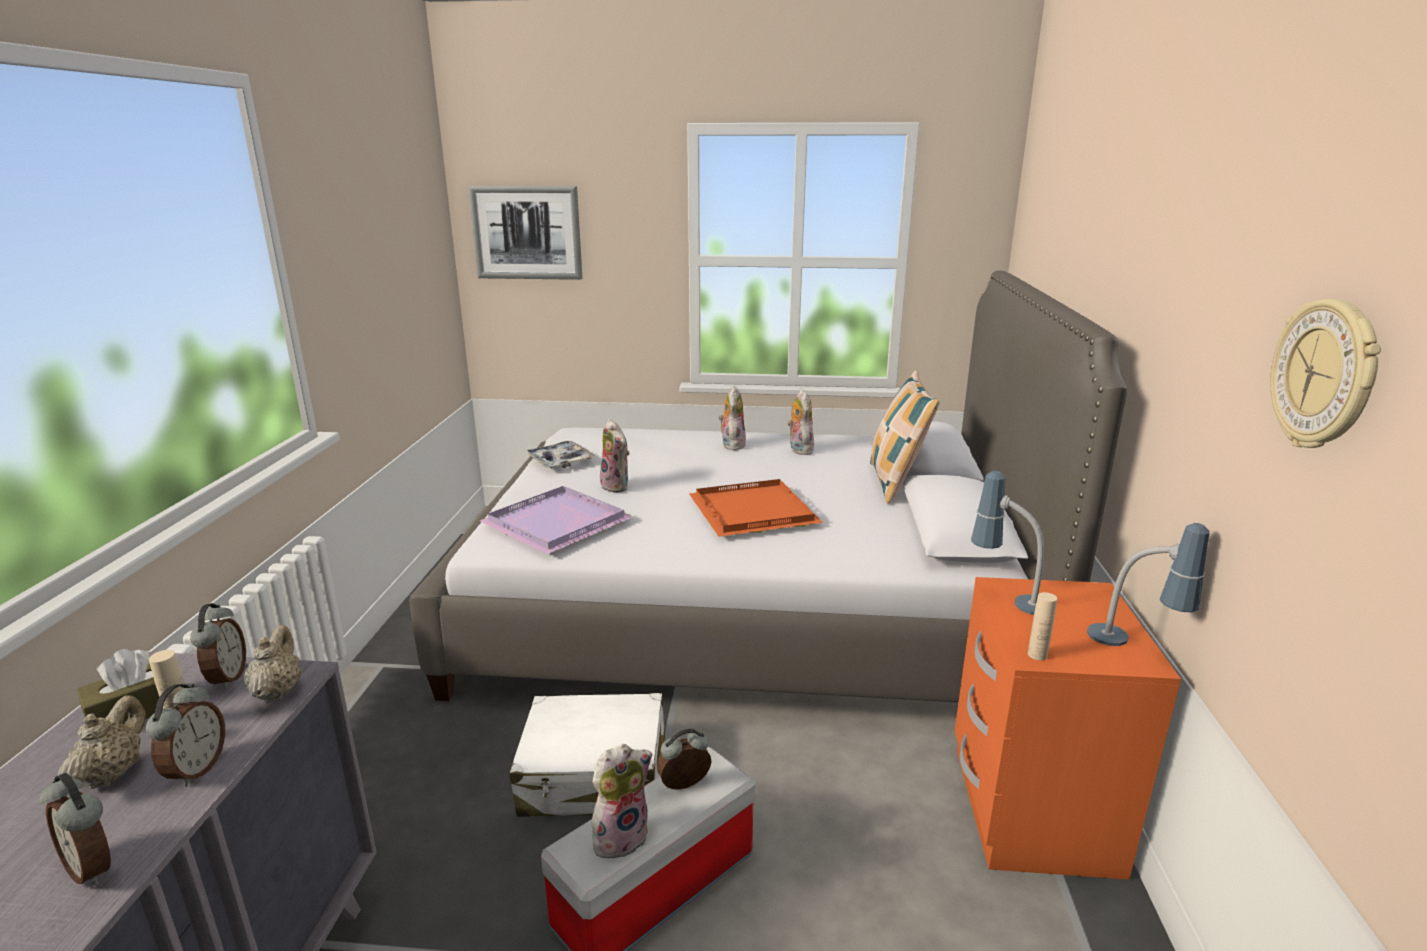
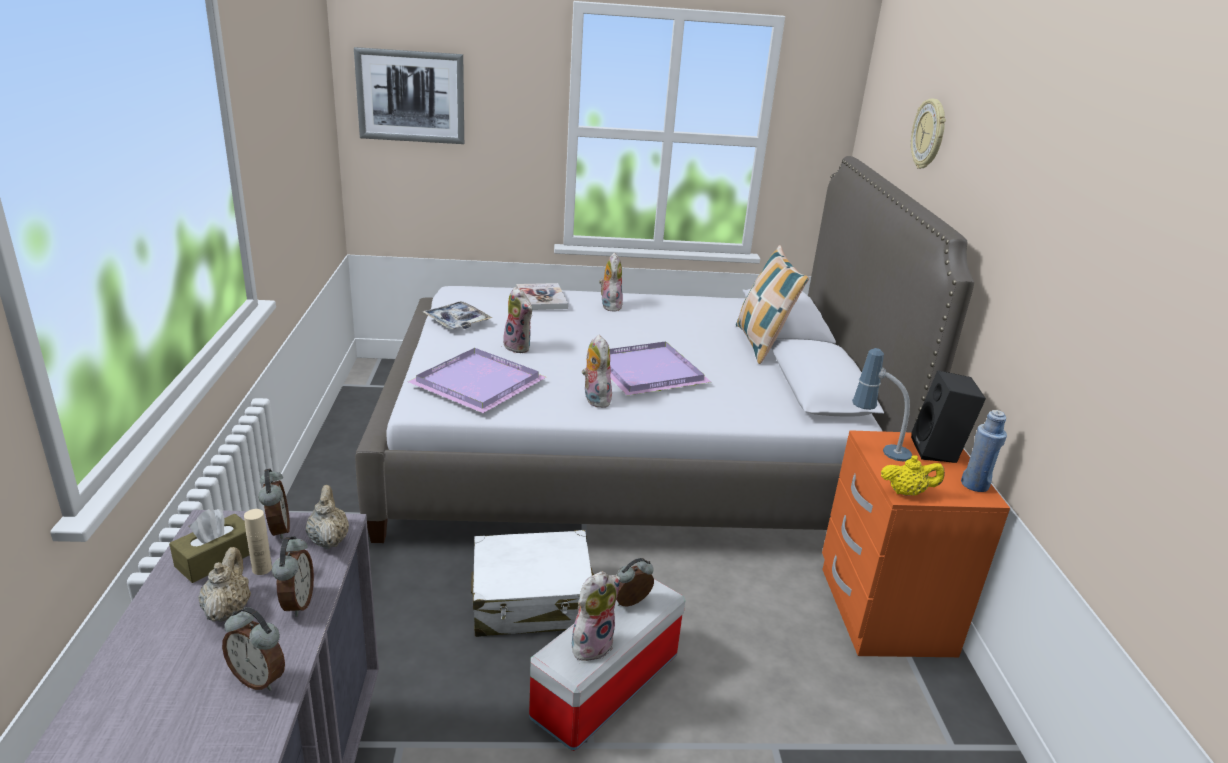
camera: 10 degrees left, 5 degrees up
(658, 438) = (541, 299): none -> book
(750, 511) = (645, 371): orange tray -> purple tray
(799, 449) = (670, 311): plush toy -> plush toy (594, 399)
(1037, 655) = (907, 492): beige bottle -> yellow teapot
(1090, 604) = (939, 451): none -> black speaker
(1134, 647) = (974, 485): table lamp -> blue bottle
(1324, 375) = (1132, 296): wall clock -> wall clock (929, 134)

